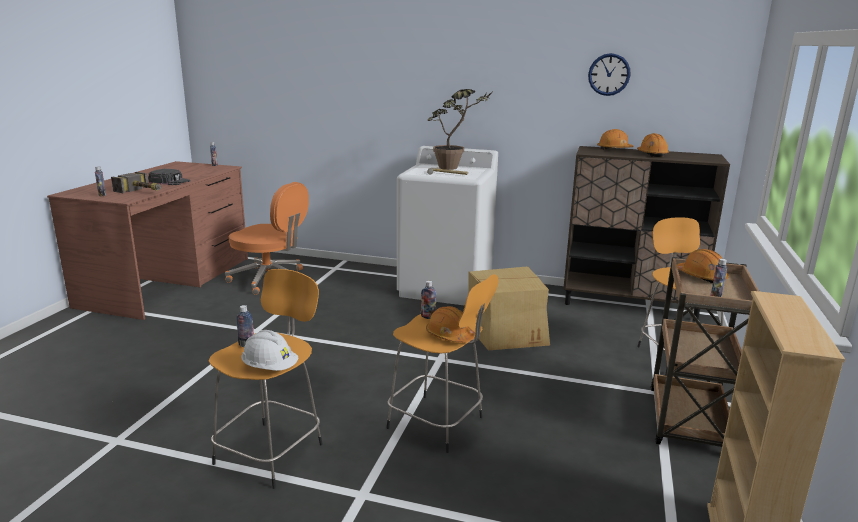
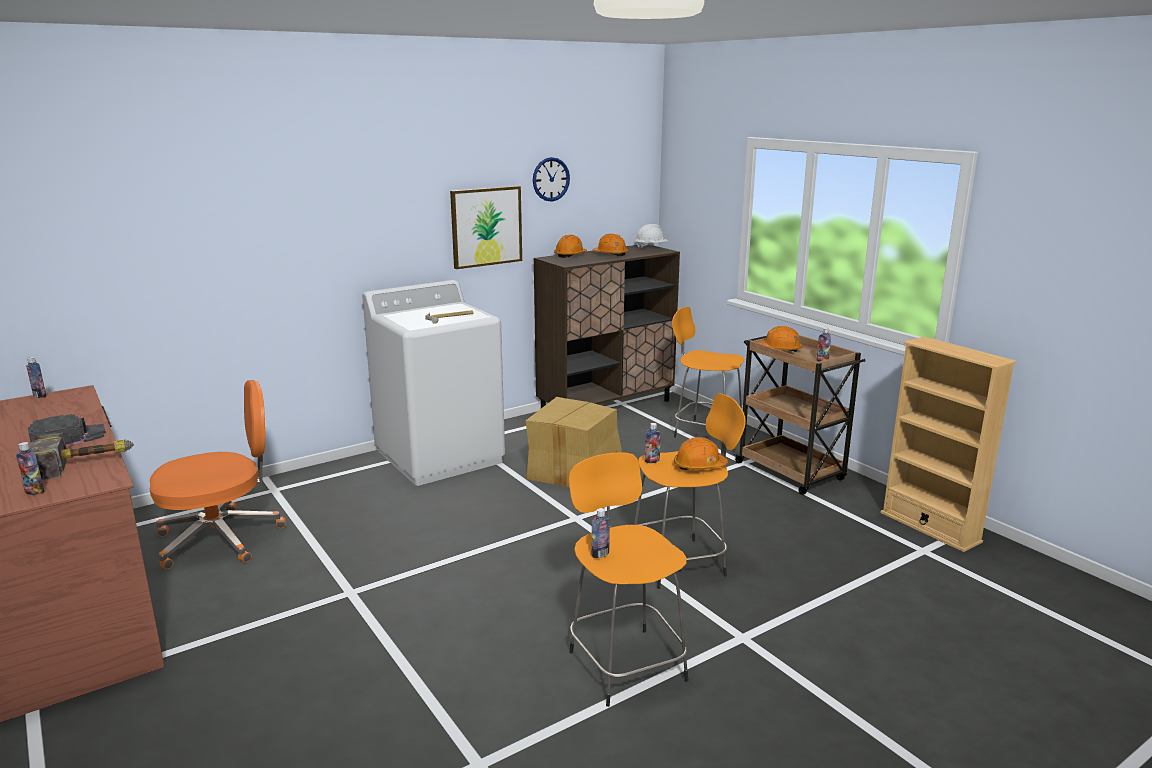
camera: 50 degrees left, 0 degrees up
(270, 368) = (665, 556): white hard hat -> white hard hat (651, 247)
(455, 168) = (432, 310): potted plant -> none
(535, 110) = (486, 226): none -> picture

